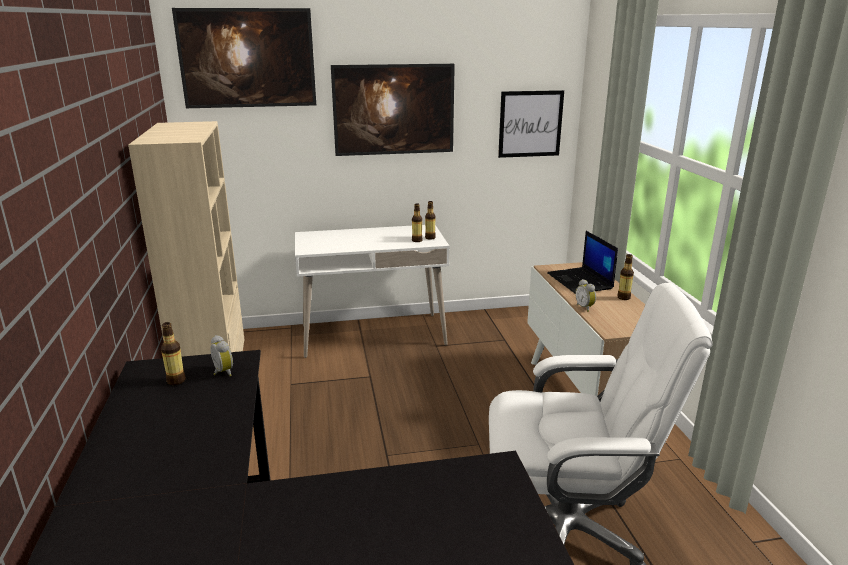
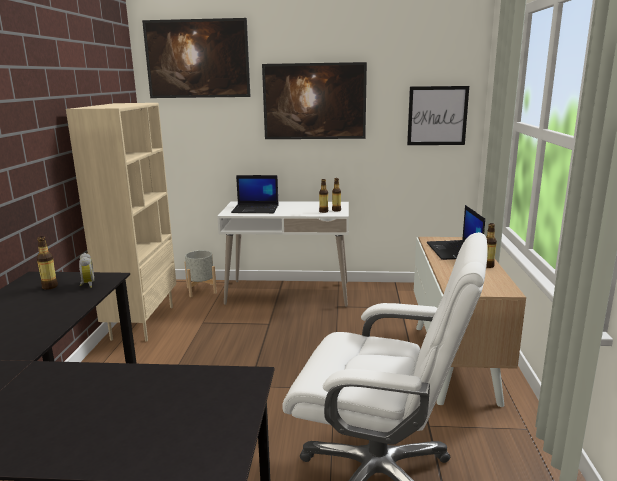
camera: 15 degrees right, 5 degrees down
(266, 342) = (201, 290): none -> grey planter
(335, 242) = (256, 209): none -> laptop
(585, 307) = (443, 270): alarm clock -> none

